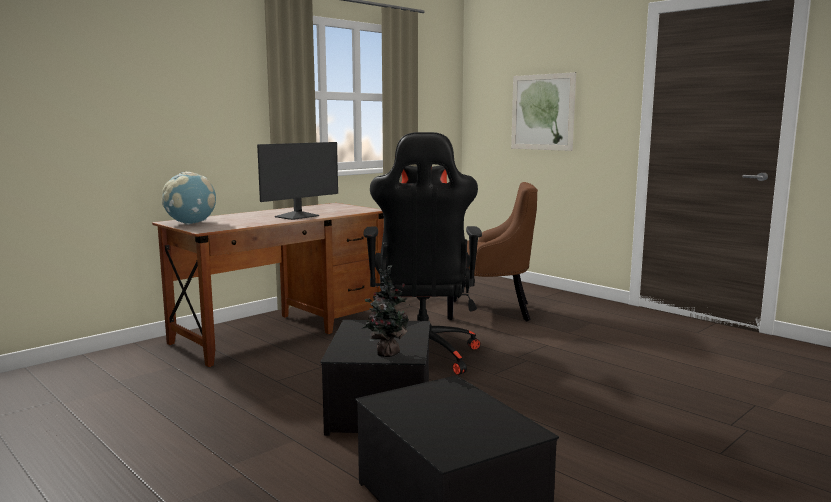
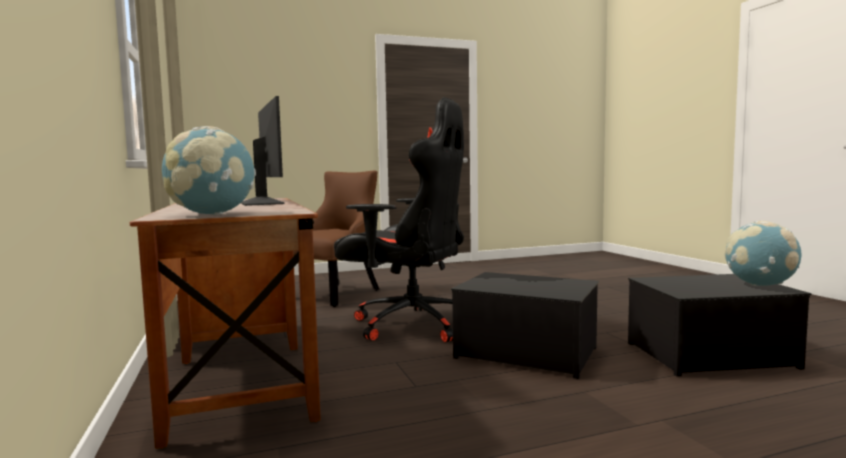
camera: 65 degrees left, 5 degrees down
(385, 353) = (569, 285): potted plant -> none
(470, 443) = (760, 285): none -> globe
(542, 112) = (283, 114): picture -> none

